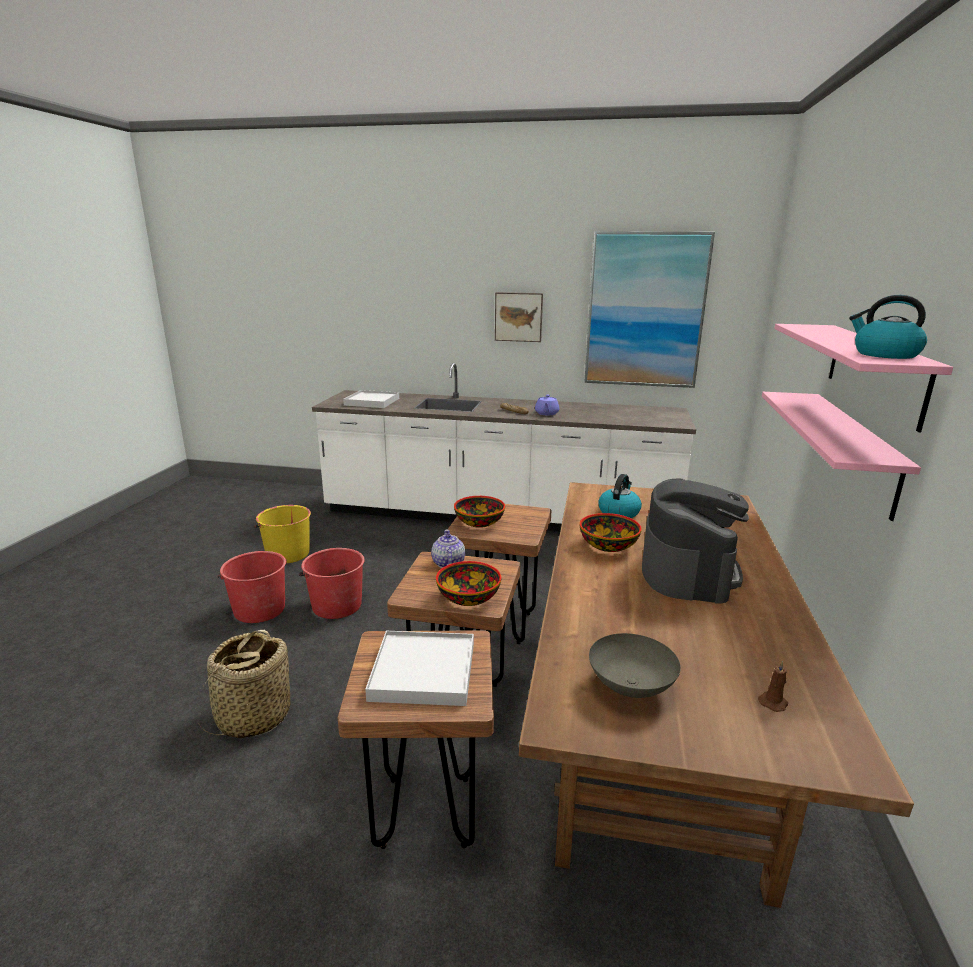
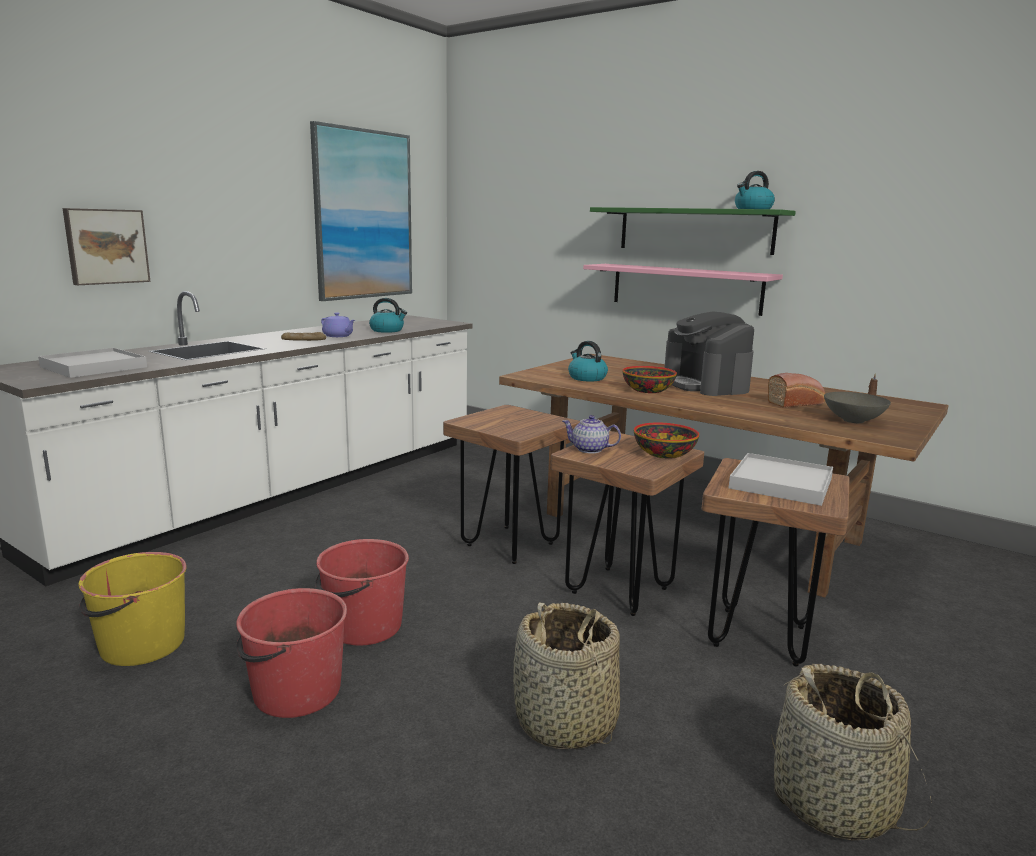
camera: 65 degrees left, 5 degrees down
(176, 889) = (834, 802): none -> basket
(479, 522) = (507, 427): bowl -> none
(518, 317) = (240, 224): picture -> picture (106, 246)
(597, 418) = (387, 330): none -> kettle
(678, 638) = (796, 403): none -> bread
(688, 571) = (705, 385): coffee machine -> coffee machine turned 150 degrees counterclockwise
(874, 371) = (695, 230): pink shelf -> green shelf

